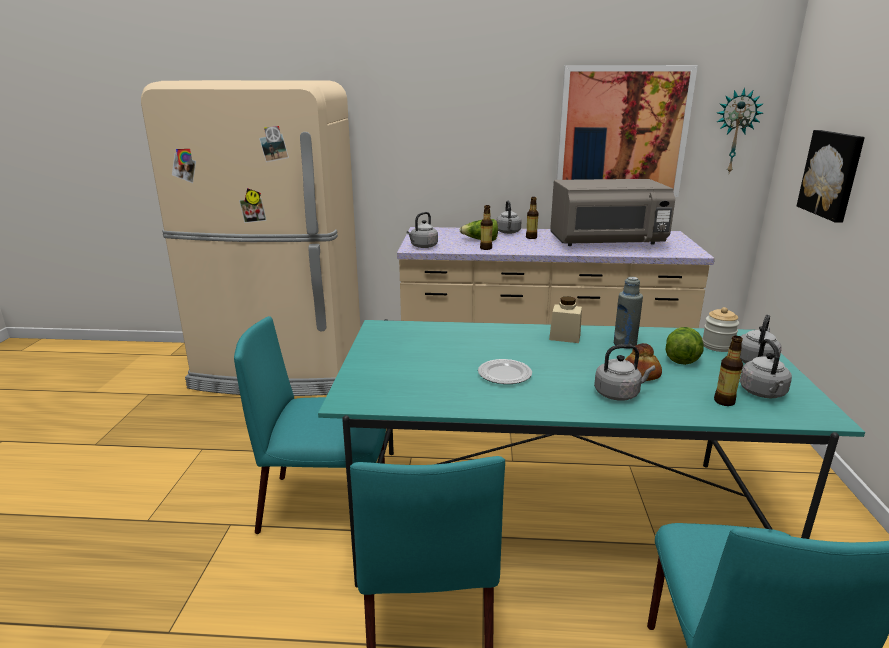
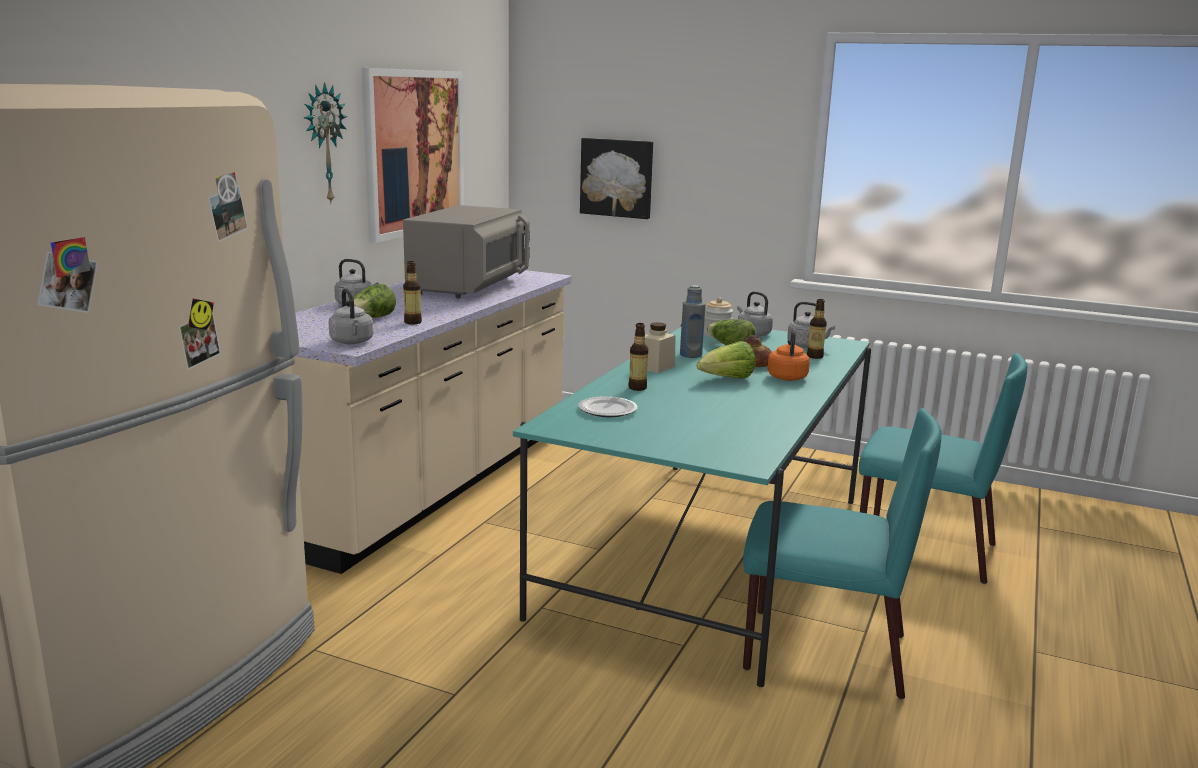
camera: 70 degrees left, 5 degrees down
(327, 505) = (603, 686): turquoise chair -> none
(504, 375) = (727, 400): plate -> plate (608, 410)
(531, 237) = (398, 302): bottle -> bottle (637, 388)
(569, 367) = (727, 379): none -> lettuce
(619, 394) = (787, 377): grey kettle -> orange kettle
(735, 132) = (486, 144): wall clock -> wall clock (323, 144)

